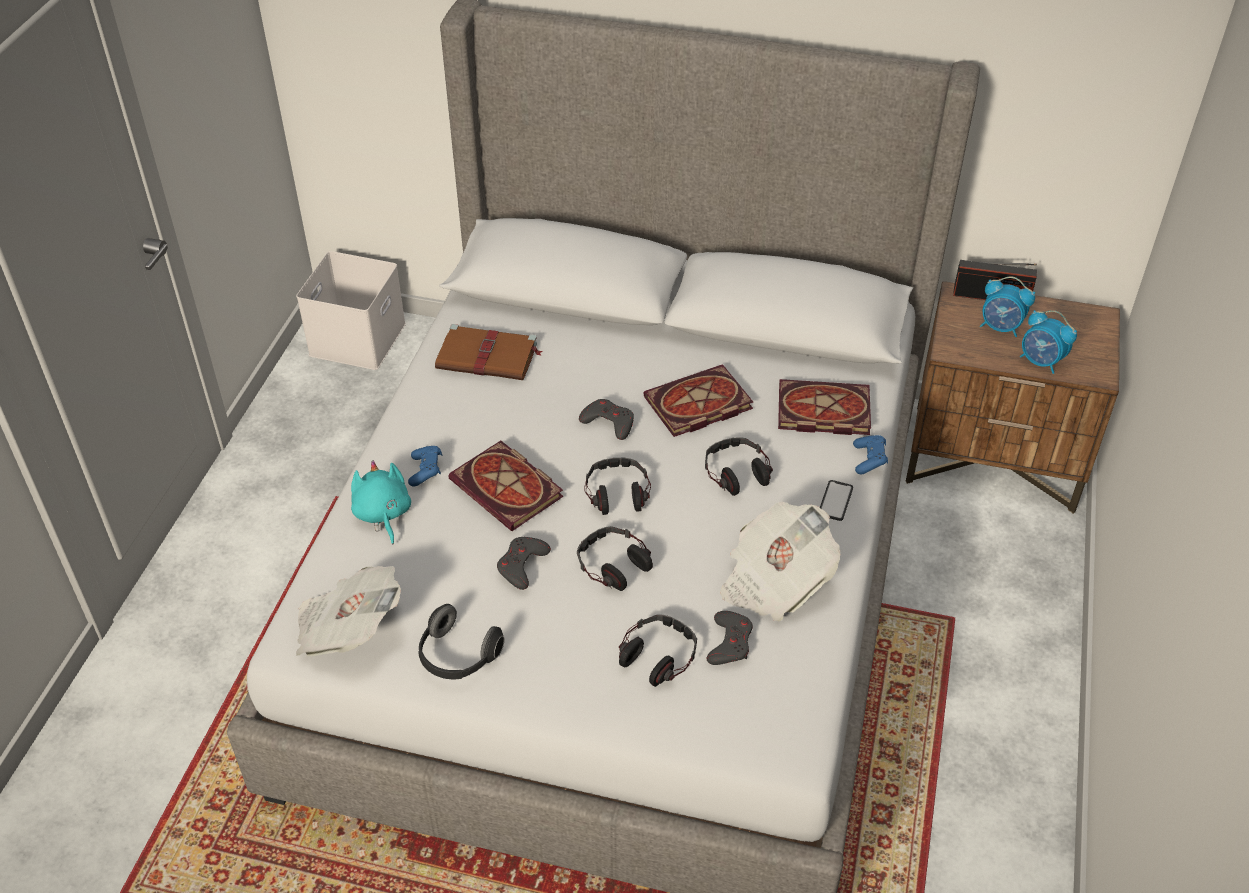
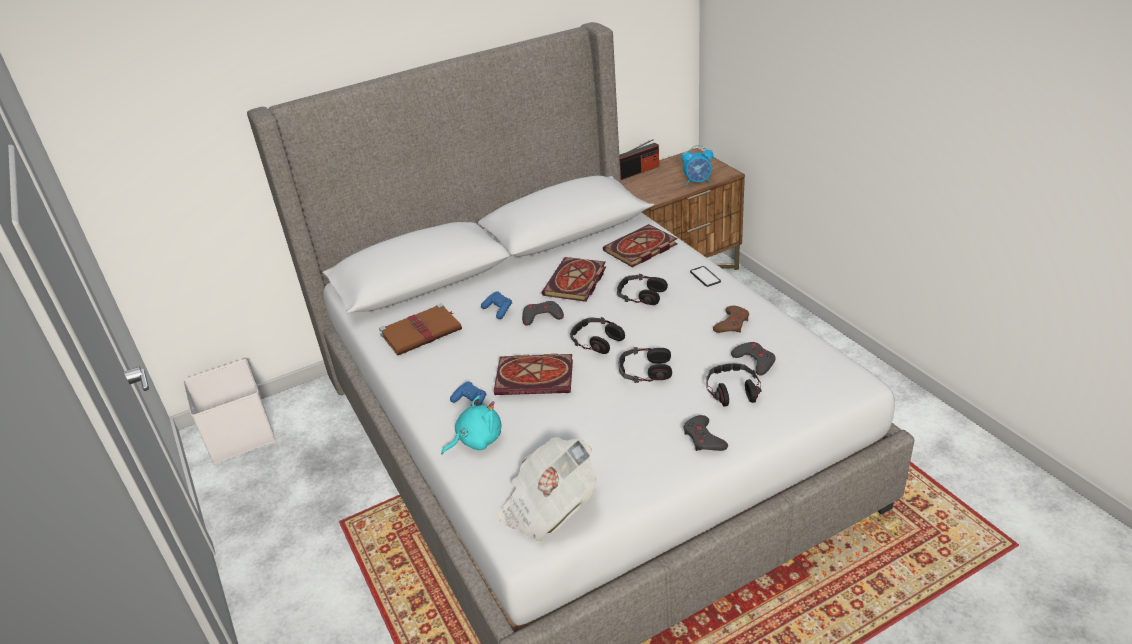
camera: 40 degrees left, 10 degrees down
(382, 514) = (476, 440): turquoise plush toy -> turquoise plush toy turned 120 degrees clockwise
(457, 657) = (633, 469): headphones -> none
(522, 565) = (600, 404): grey game controller -> grey game controller (703, 438)
(774, 581) = (732, 323): newspaper -> brown game controller
(869, 460) = (693, 253): blue game controller -> blue game controller (498, 310)
(1000, 327) = (660, 179): alarm clock -> none

